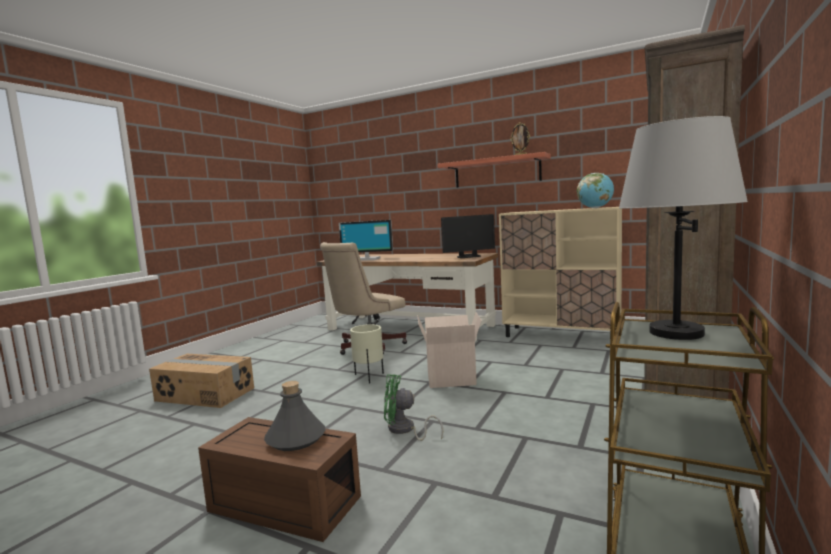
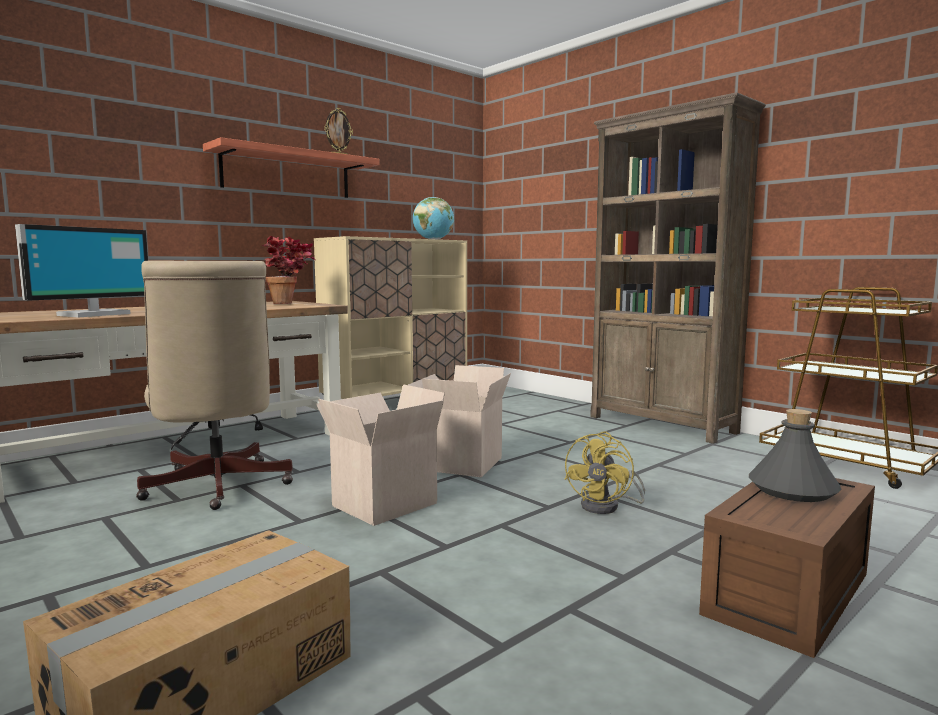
camera: 70 degrees left, 0 degrees up
(369, 377) = (384, 503): beige planter -> cardboard box
(405, 430) = (607, 506): green fan -> yellow fan
(468, 256) = (290, 303): monitor -> potted plant
(675, 332) = (839, 309): grey table lamp -> none

